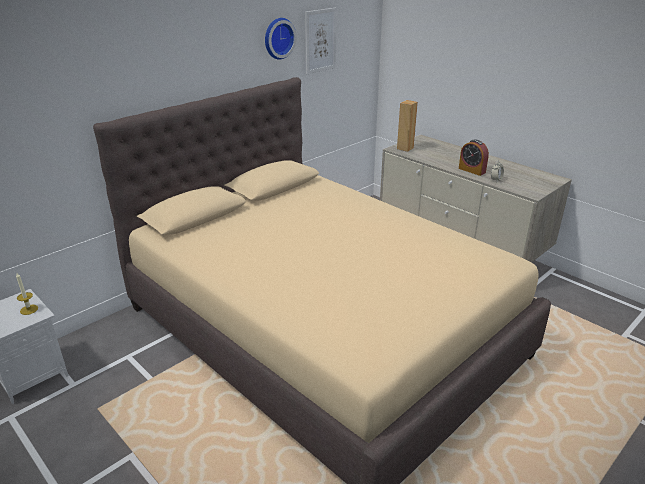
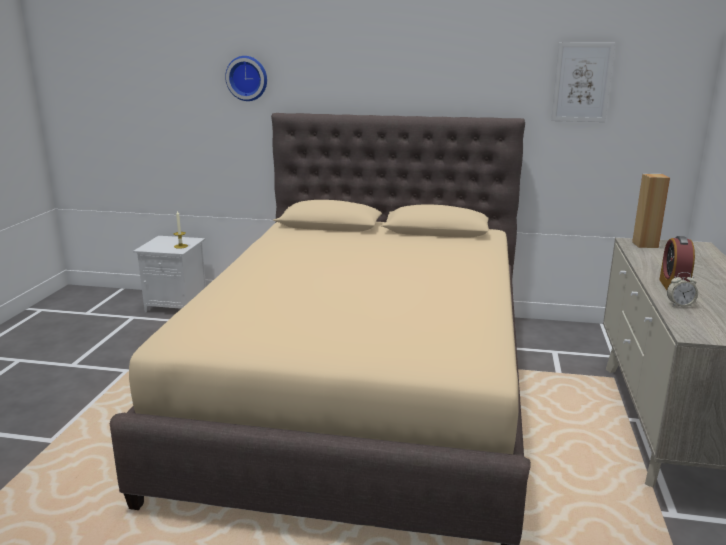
camera: 55 degrees right, 10 degrees down
(278, 38) = (510, 69): wall clock -> wall clock (247, 78)

